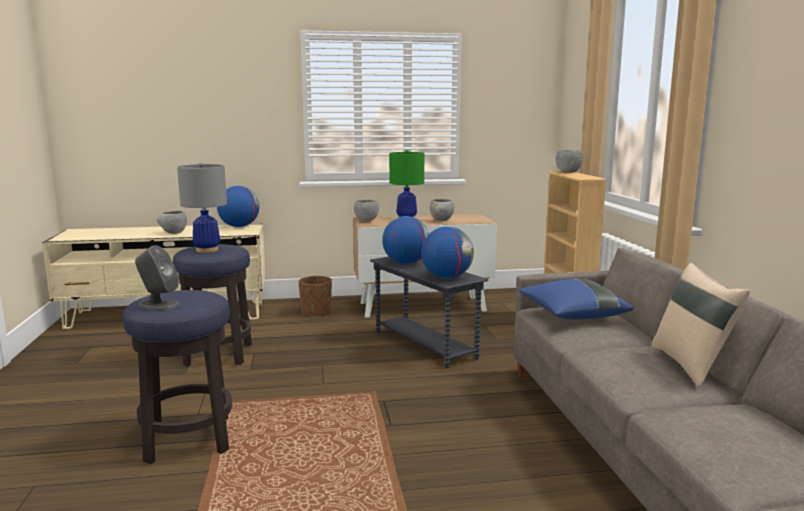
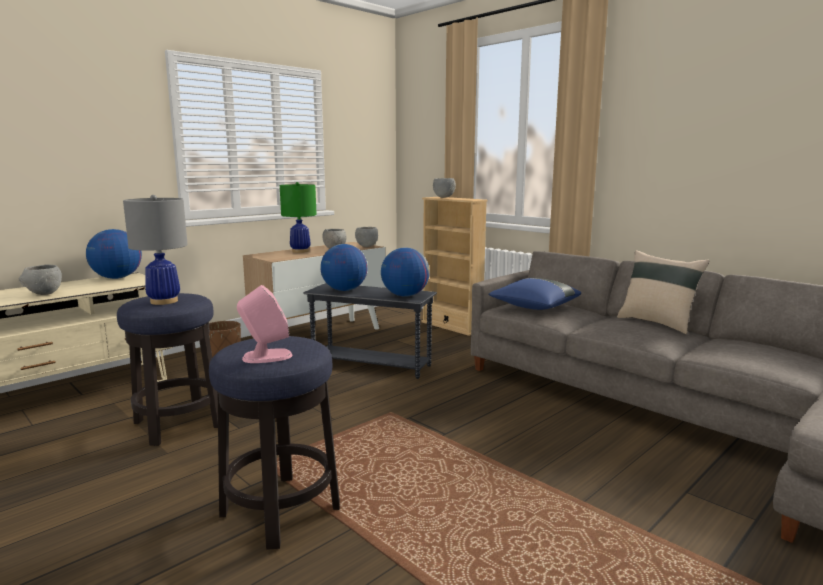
camera: 35 degrees left, 0 degrees up
(158, 305) = (266, 356): grey speaker -> pink speaker
(366, 221) = (266, 256): grey bowl -> grey bowl (366, 246)

